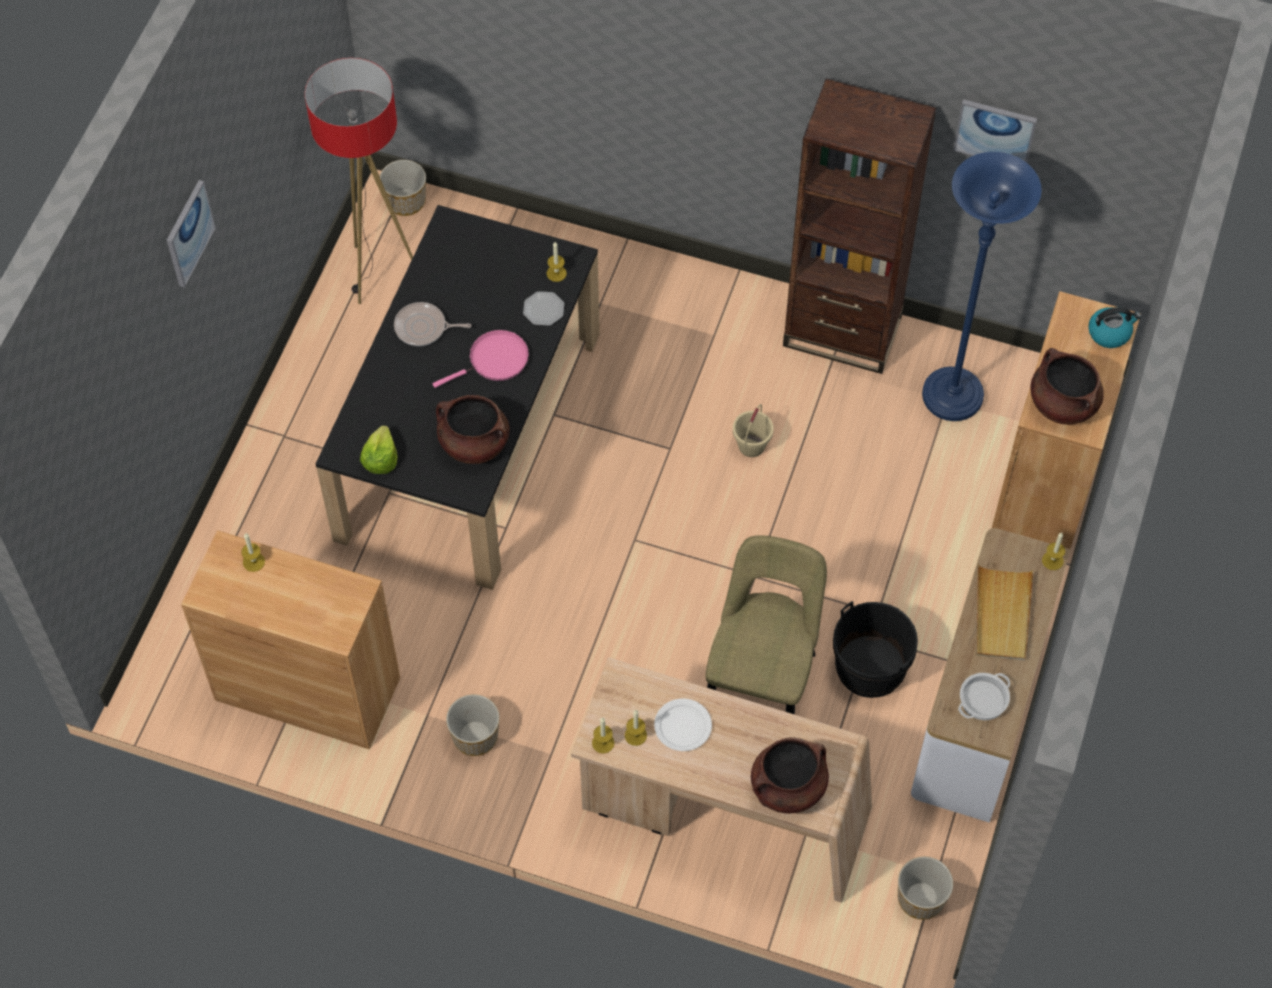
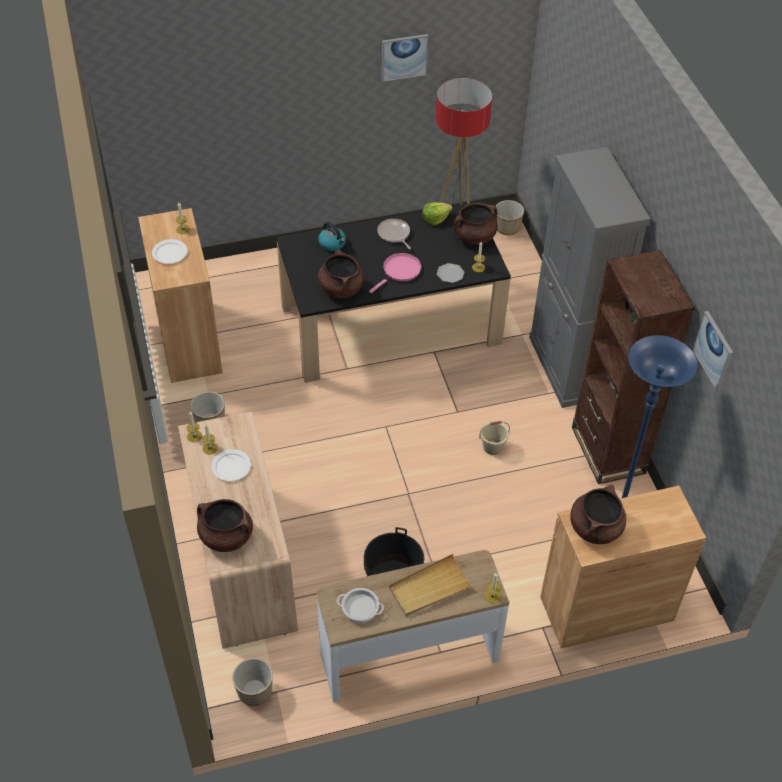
camera: 55 degrees right, 10 degrees down
(189, 233) = (307, 70): picture -> picture (404, 57)
(289, 600) = (170, 253): none -> white plate
(380, 459) = (299, 258): lettuce -> lettuce (435, 219)
(495, 360) = (400, 271): pink frying pan -> pink frying pan turned 75 degrees counterclockwise
(499, 245) = (474, 237): none -> brown cooking pot
(690, 290) = (567, 367): none -> grey cabinet
(762, 684) = (339, 534): beige chair -> none
(1110, 333) = (673, 527): kettle -> kettle (332, 244)

